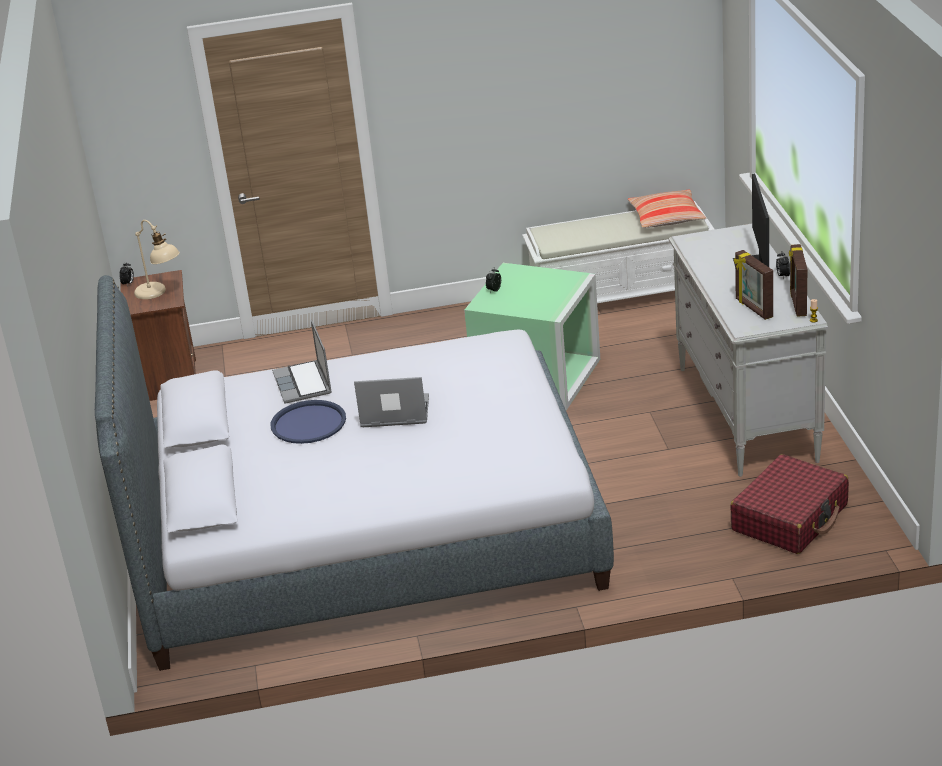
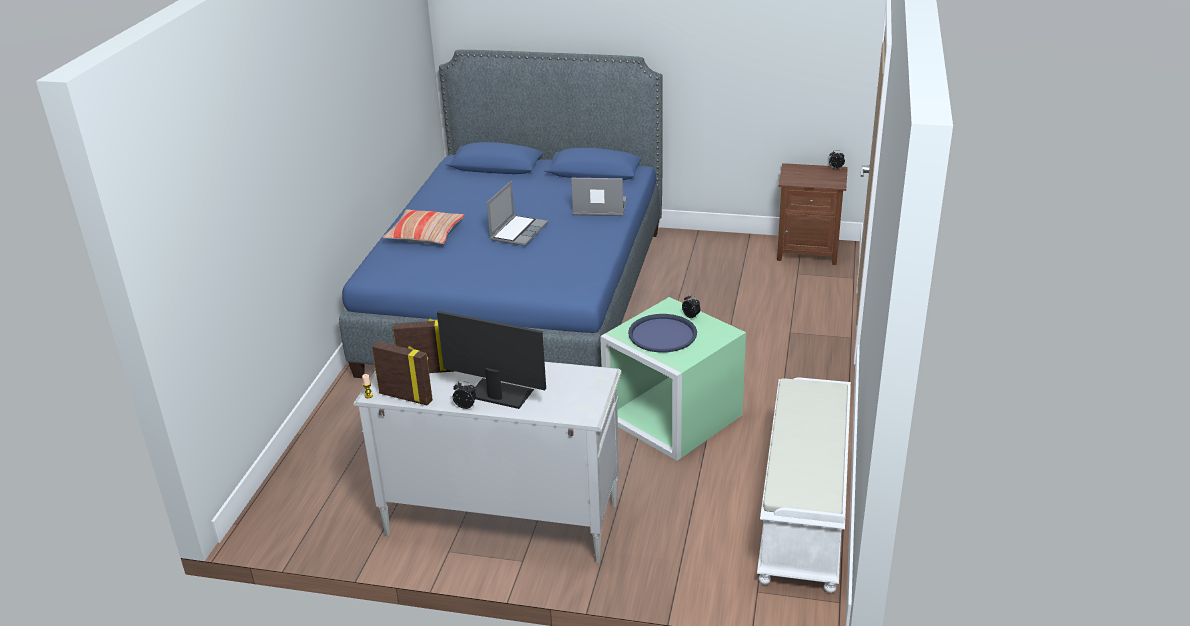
camera: 110 degrees right, 0 degrees up
(161, 294) = (806, 178): beige table lamp -> none
(308, 423) = (542, 203): blue tray -> blue tray (662, 334)
(364, 536) = (519, 297): grey bed -> blue bed
(666, 218) = (808, 479): pillow -> pillow (425, 235)
(790, 518) = (332, 488): red suitcase -> none

